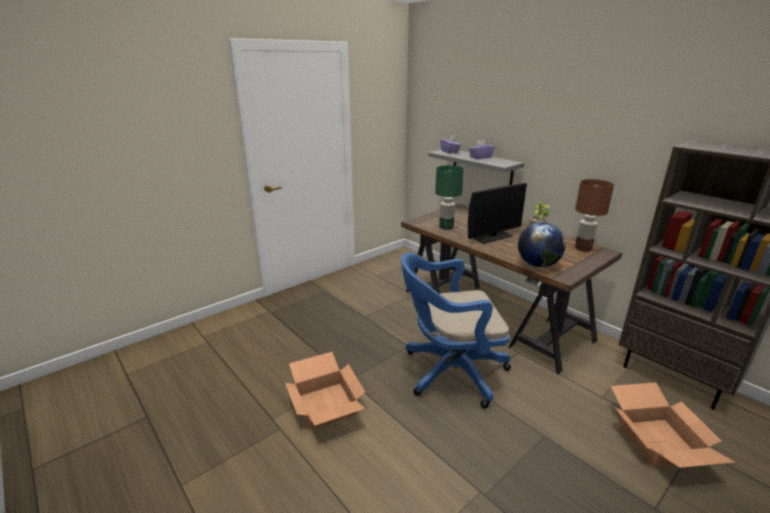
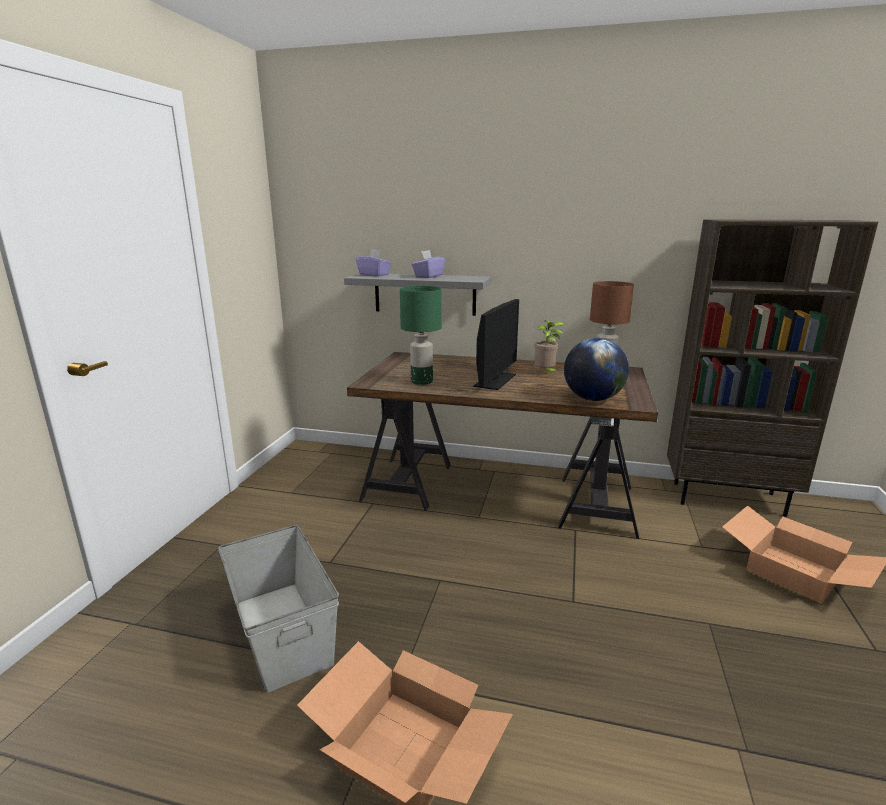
camera: 35 degrees left, 5 degrees down
(319, 338) = (283, 630): none -> grey storage box
(449, 372) = (528, 593): blue office chair -> none

